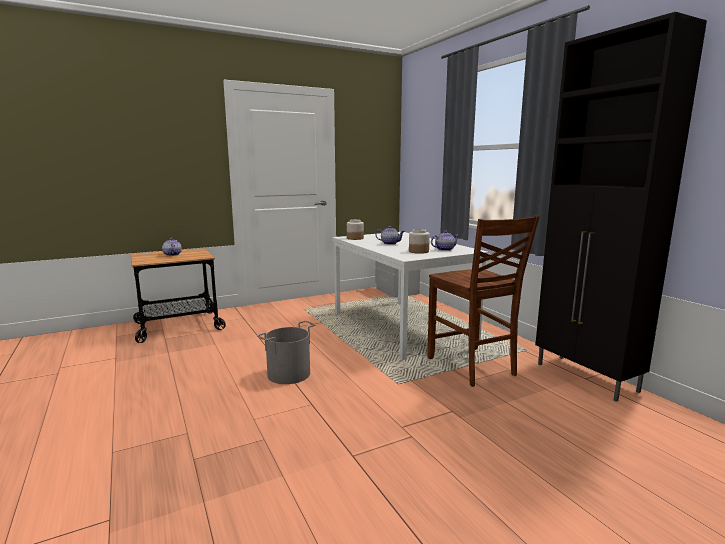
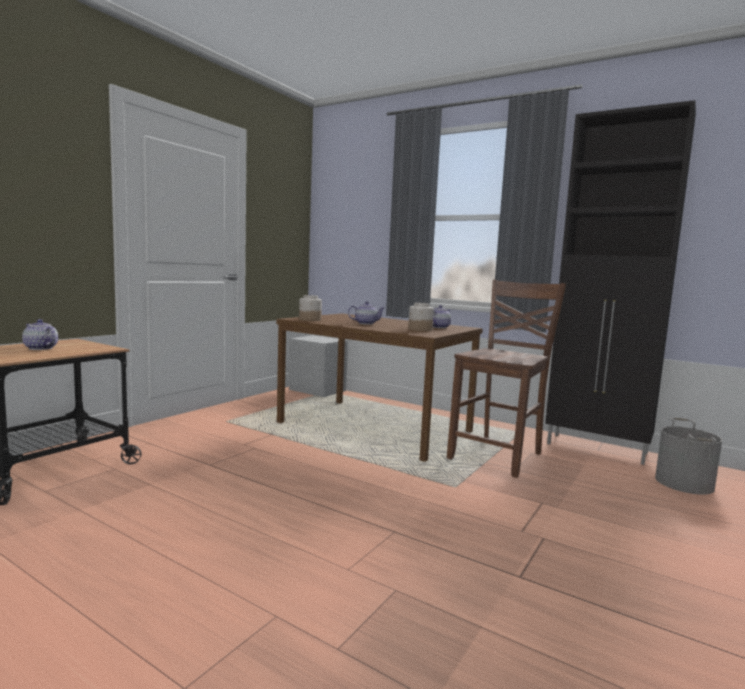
camera: 30 degrees left, 5 degrees down
(289, 374) = (316, 502): grey bucket -> grey bucket (685, 483)
(400, 326) = (373, 427): white dining table -> brown dining table
(472, 367) = (498, 456): brown chair -> brown chair turned 90 degrees counterclockwise

